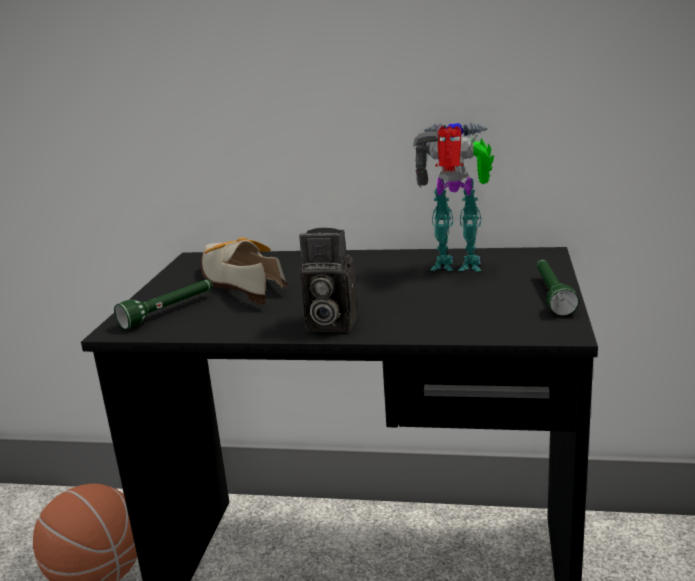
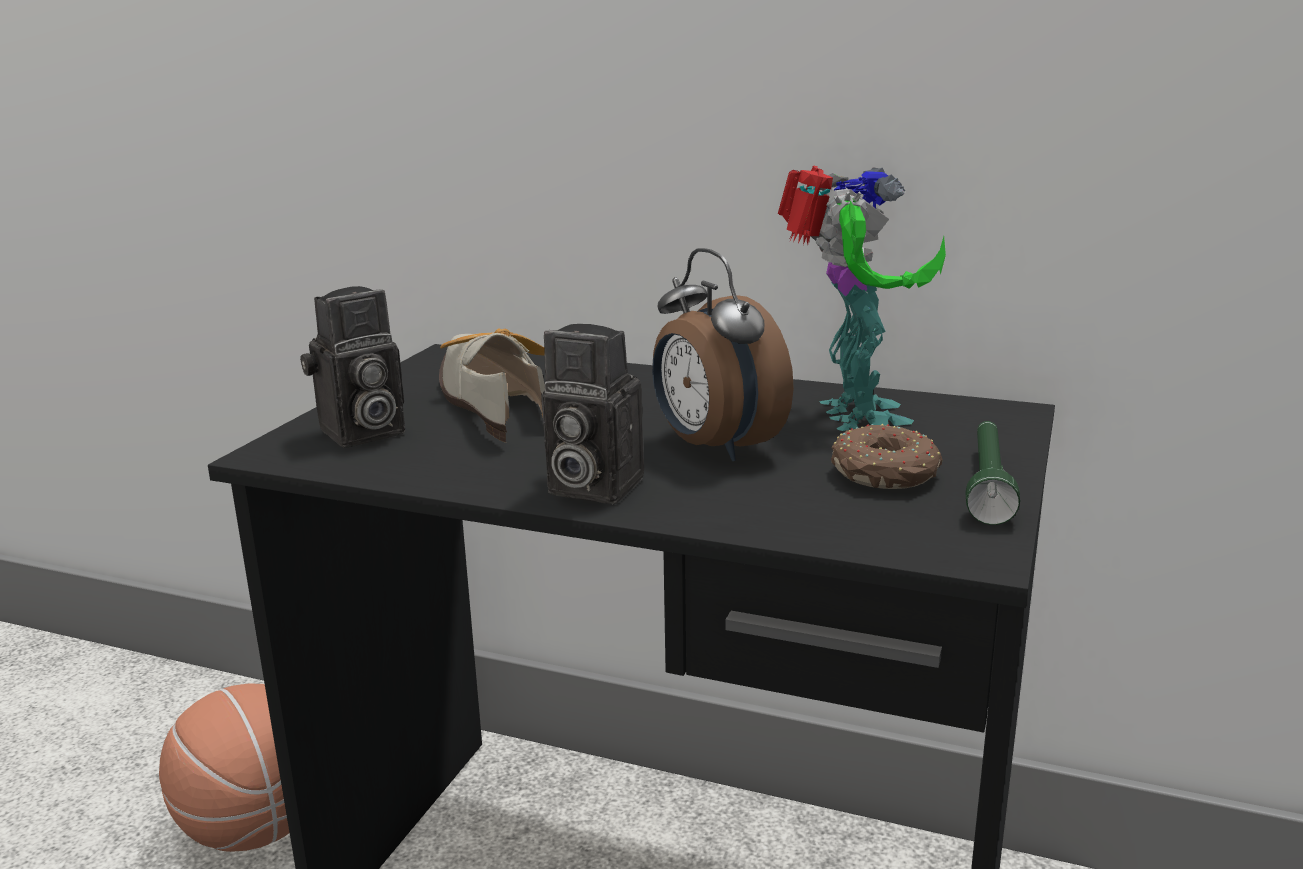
camera: 10 degrees right, 0 degrees up
(169, 311) = (360, 434): green flashlight -> camera
(389, 293) = (714, 447): none -> alarm clock
(459, 266) = (853, 416): toy robot -> toy robot turned 60 degrees clockwise
(493, 296) = (885, 475): none -> donut

